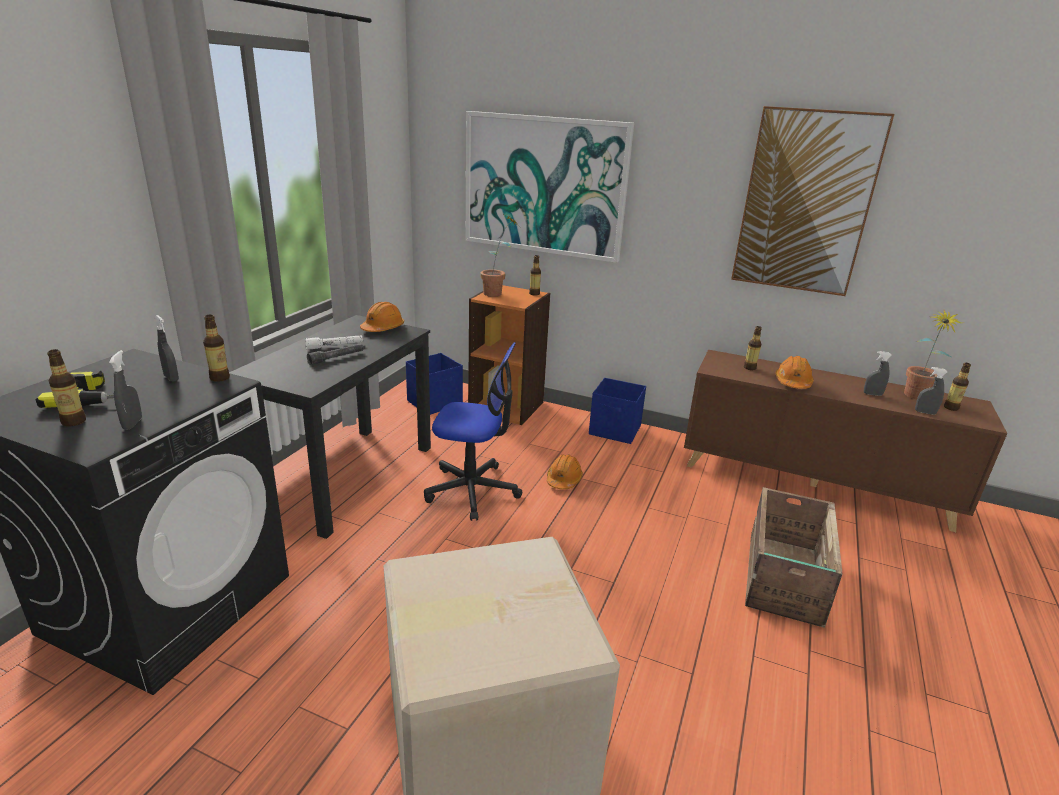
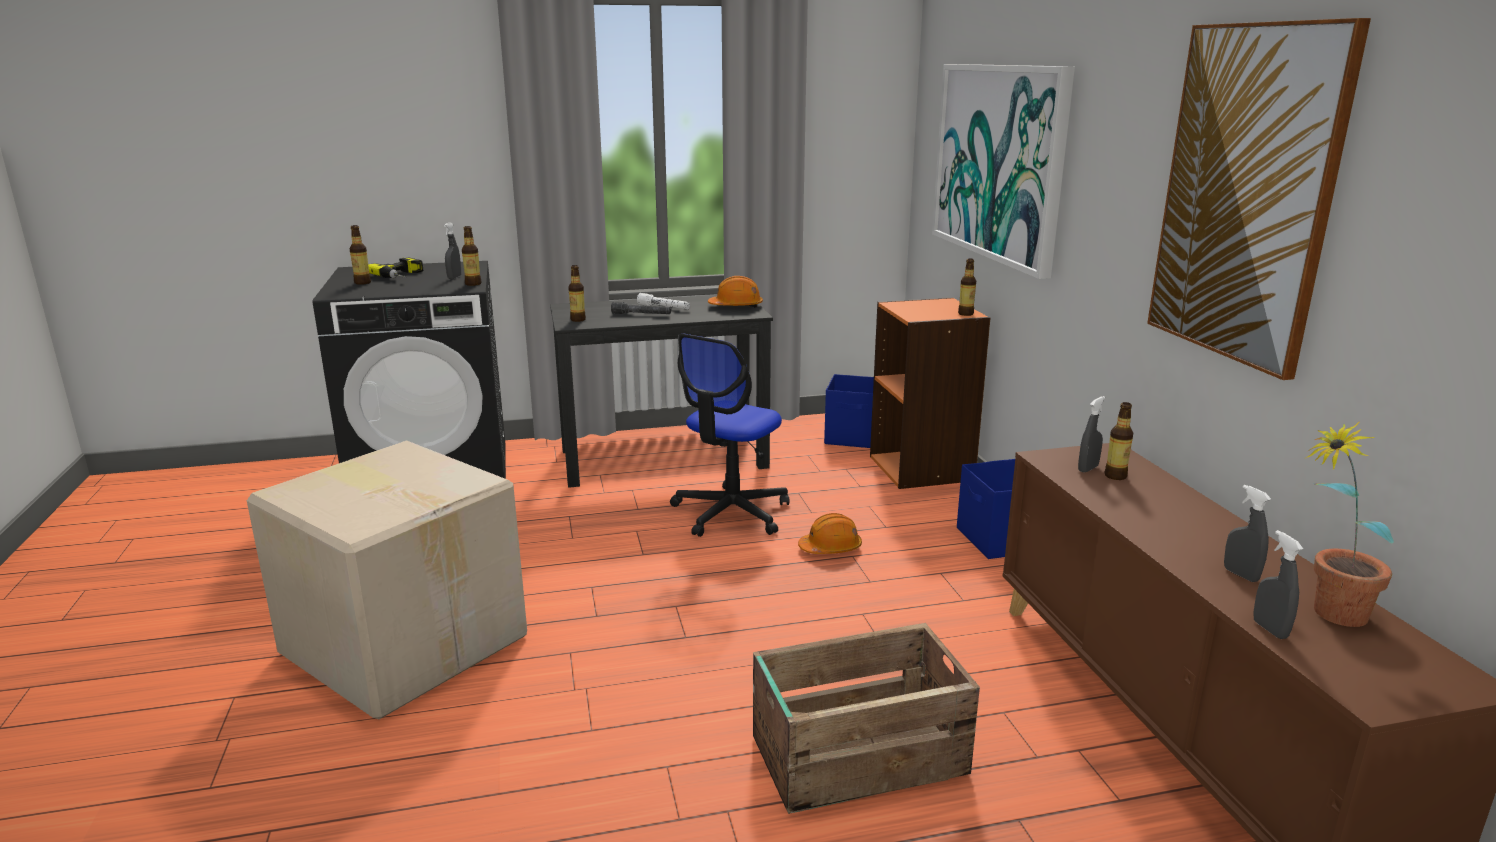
camera: 55 degrees right, 5 degrees down
(132, 424) = (376, 290): grey spray bottle -> grey spray bottle (1088, 468)
(472, 490) = (731, 513): office chair -> office chair turned 60 degrees clockwise
(498, 293) = (924, 304): potted plant -> none
(793, 382) = (1132, 511): orange hard hat -> none
(951, 408) = (1362, 654): bottle -> bottle (578, 320)

